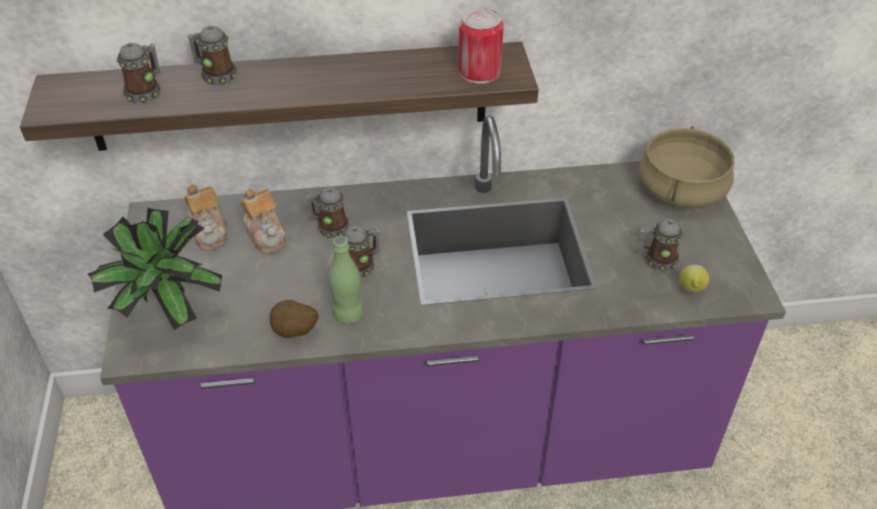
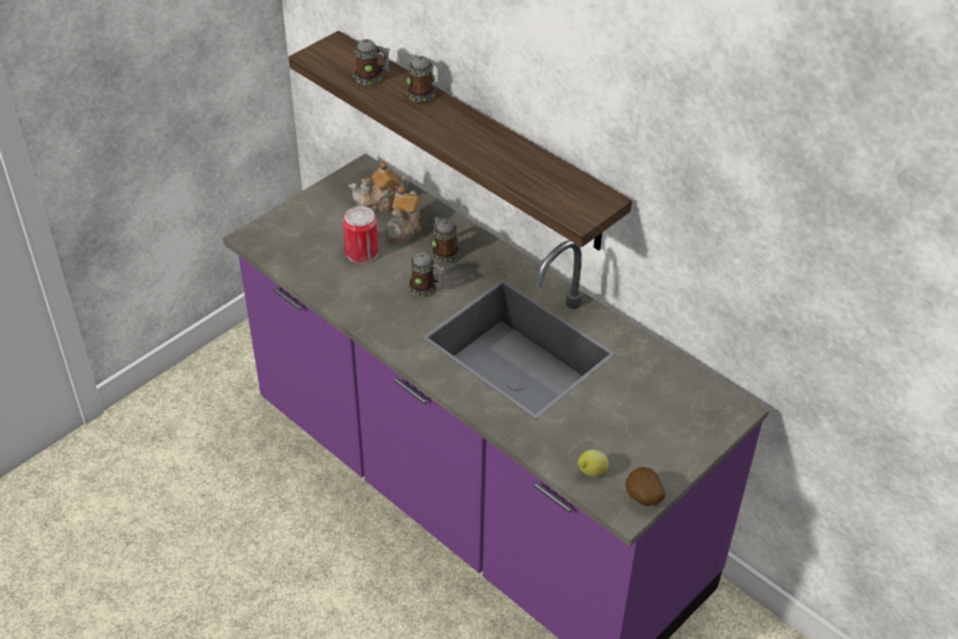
camera: 50 degrees right, 0 degrees up
(166, 315) = (293, 231): potted plant -> none
(210, 231) = (379, 203): teapot -> teapot turned 45 degrees clockwise
(295, 333) = (337, 294): potato -> potato (642, 499)
(348, 314) = (377, 308): green bottle -> none
(479, 71) = (566, 199): can -> can (362, 252)
(656, 260) = (603, 437): mug -> none
(680, 190) = (704, 414): beige cooking pot -> none

